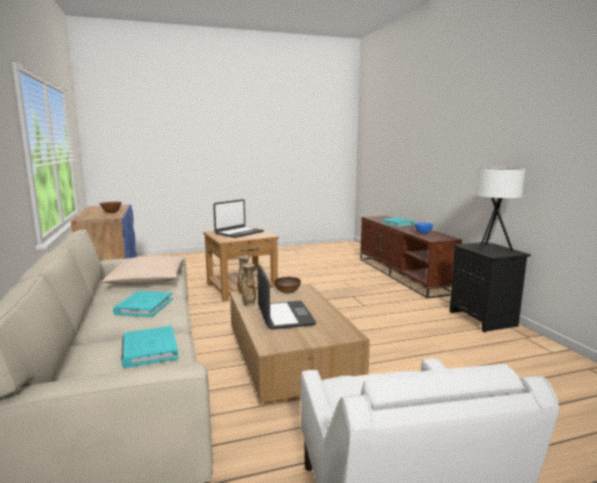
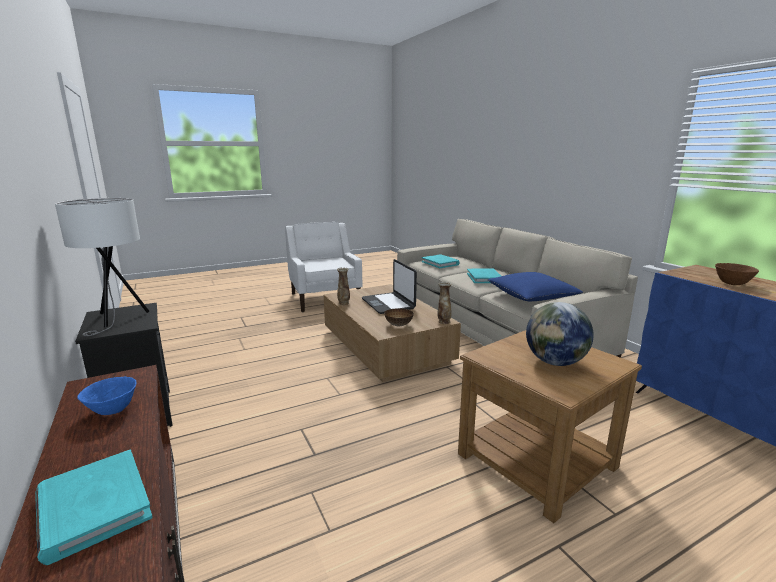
camera: 170 degrees right, 5 degrees up
(147, 280) = (532, 296): beige pillow -> blue pillow
(239, 233) = (555, 362): laptop -> globe
(249, 304) = (426, 311): vase -> vase (343, 303)

